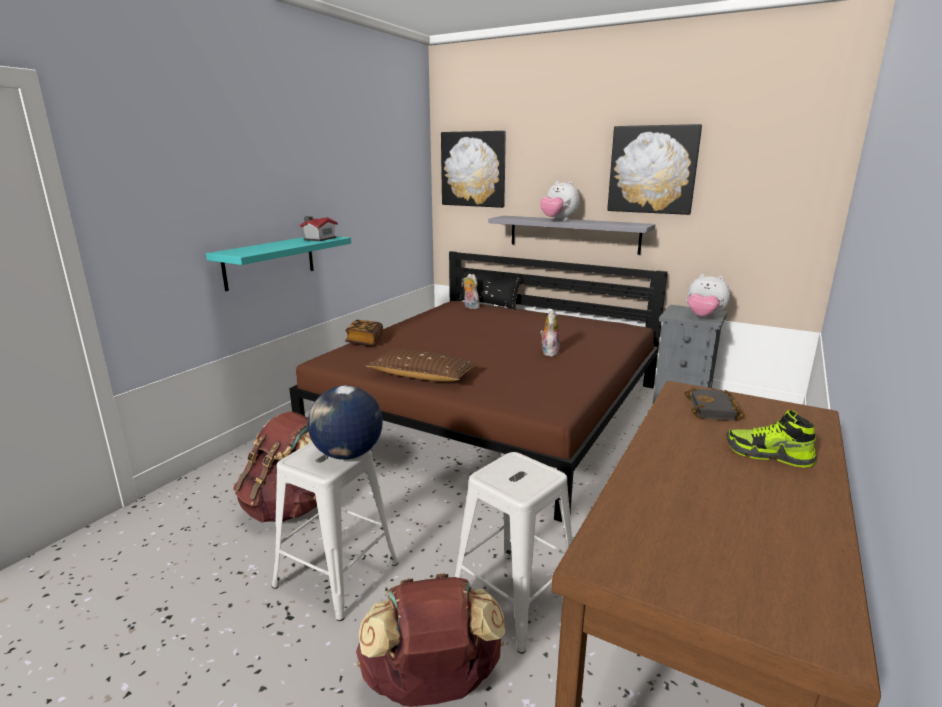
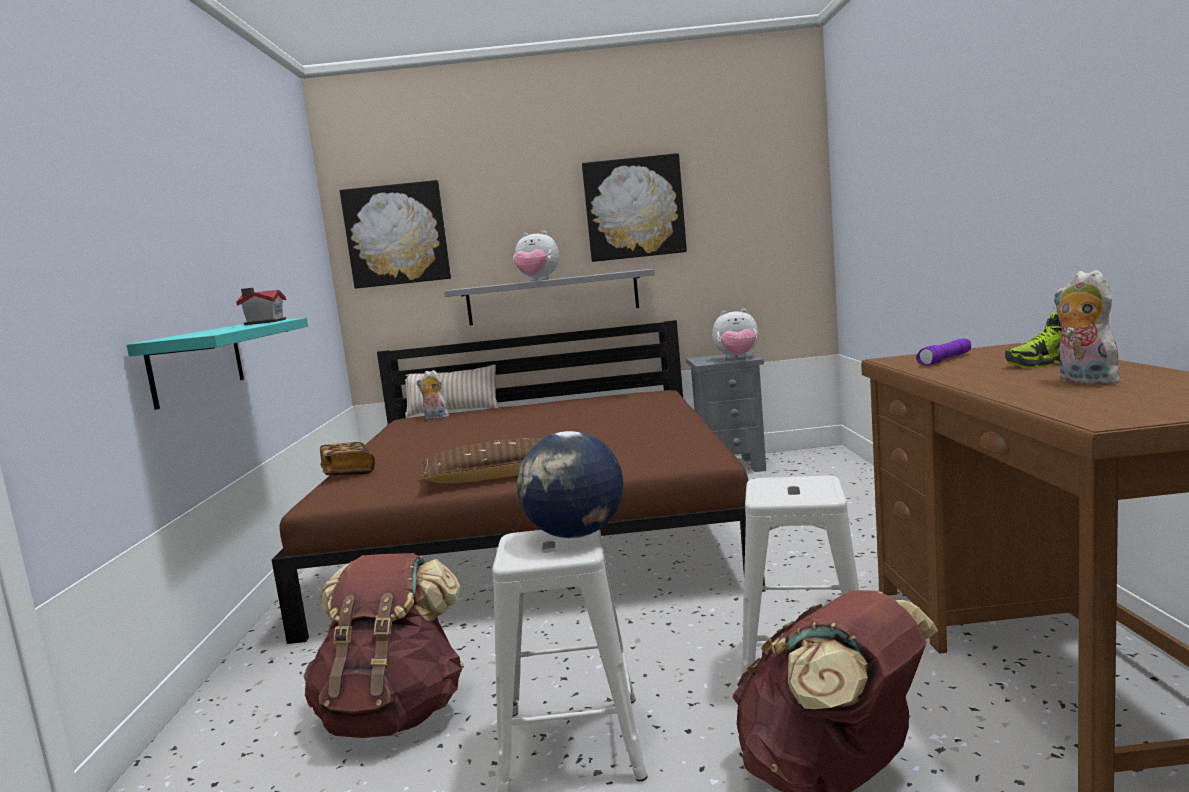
camera: 30 degrees left, 10 degrees down
(488, 304) = (453, 411): black pillow -> beige pillow
(549, 352) = (609, 425): plush toy -> plush toy (1083, 381)
(714, 410) = (946, 360): black book -> purple flashlight

